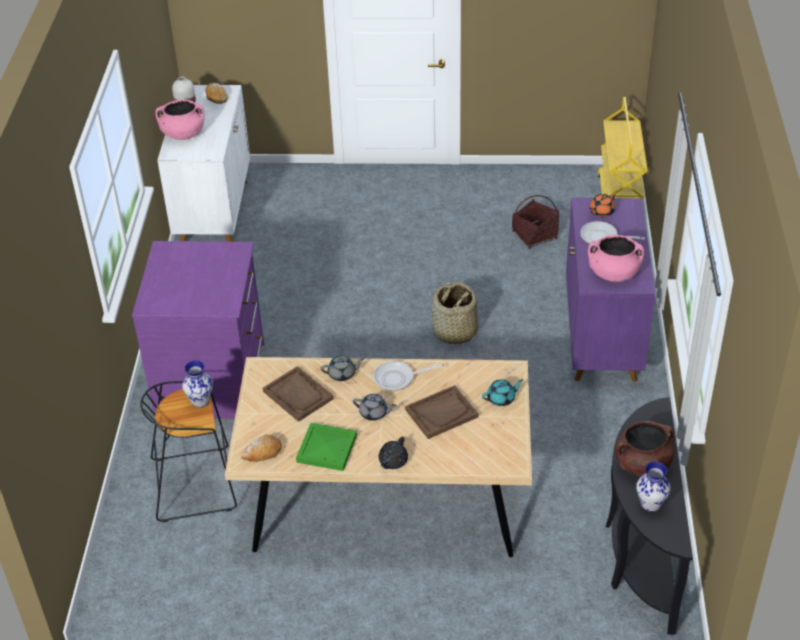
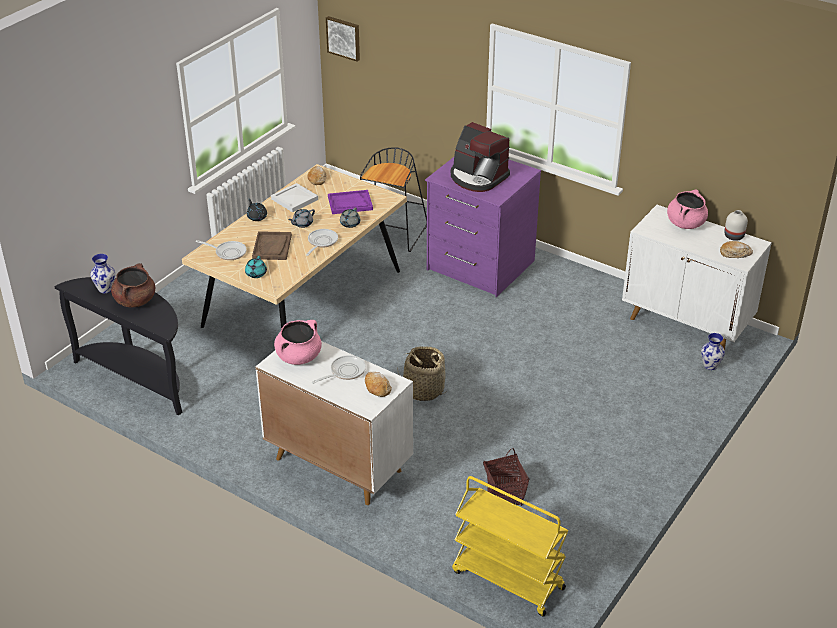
camera: 120 degrees right, 5 degrees down
(25, 425) = (344, 38): none -> picture
(200, 401) = (391, 178): vase -> vase (710, 365)
(205, 278) = (478, 177): none -> coffee machine
(298, 395) = (350, 203): brown tray -> purple tray
(328, 448) = (294, 200): green tray -> white tray
(484, 444) = (228, 252): none -> frying pan
(601, 212) = (377, 387): orange teapot -> bread
(601, 339) = (337, 464): purple cabinet -> white cabinet

